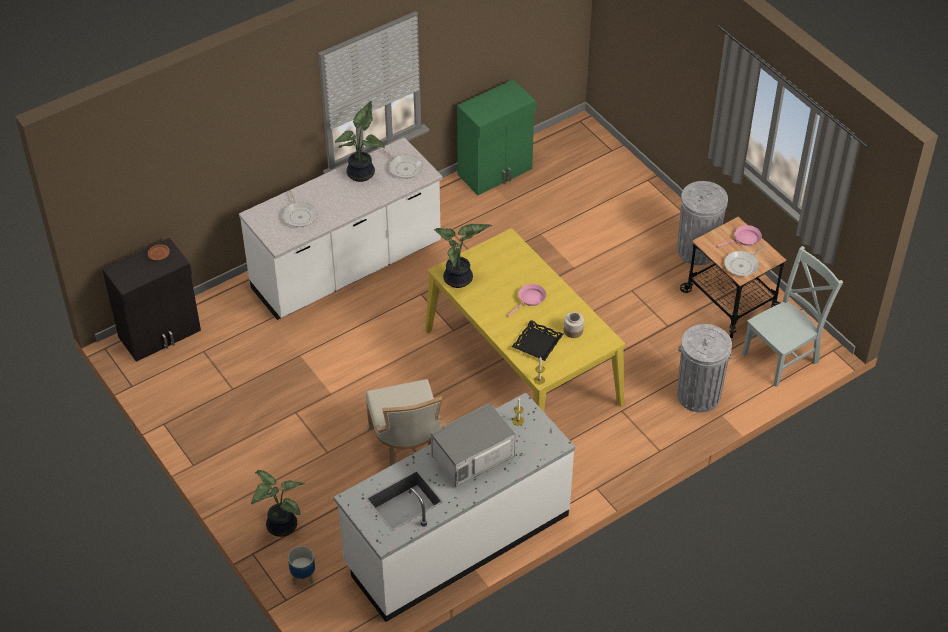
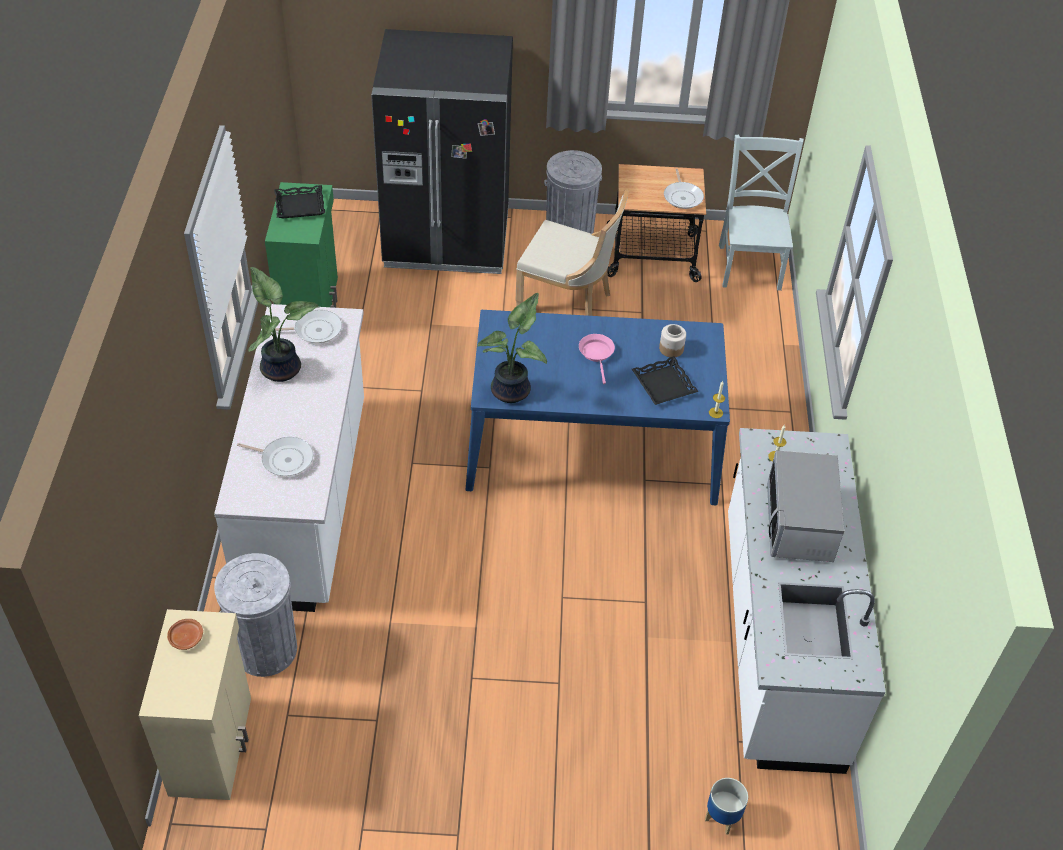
camera: 55 degrees left, 0 degrees up
(160, 334) = (213, 745): black cabinet -> beige cabinet
(279, 526) = (629, 797): potted plant -> none
(407, 450) = (620, 607): beige chair -> beige chair (568, 301)
(502, 100) = (300, 206): none -> black tray
(522, 366) = (592, 444): yellow dining table -> blue dining table
(624, 195) = (446, 239): none -> black fridge
(698, 395) = (746, 344): grey trash can -> grey trash can (265, 649)
(745, 239) = (652, 177): pink frying pan -> none

